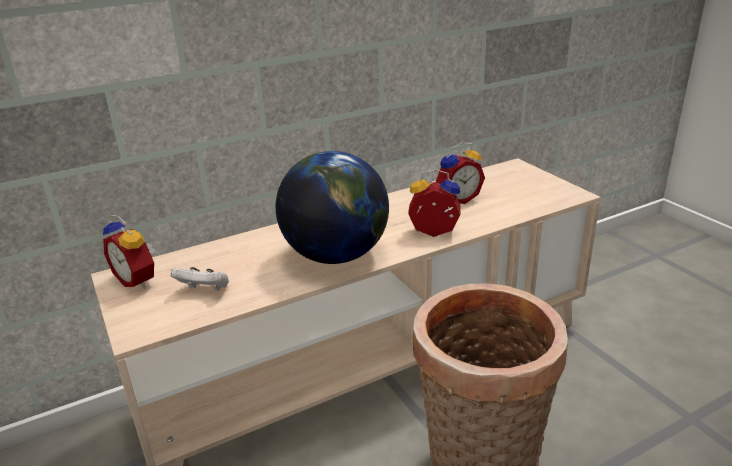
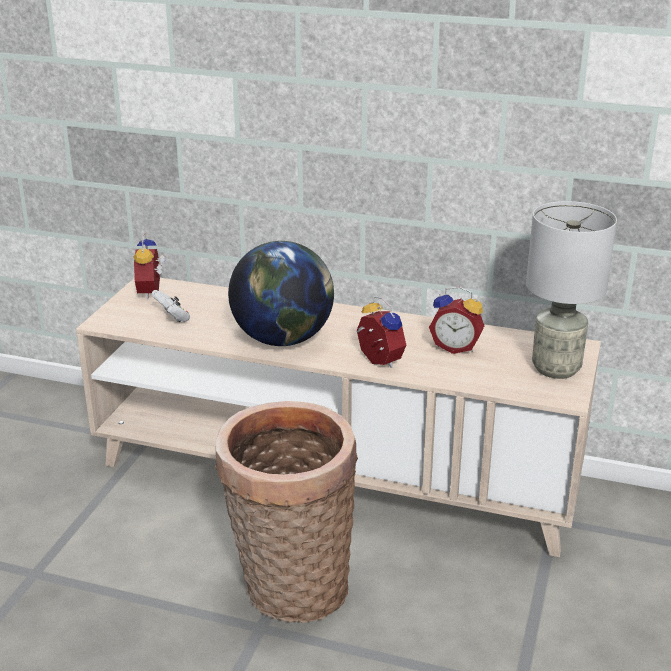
camera: 45 degrees right, 0 degrees up
(533, 183) = (555, 368): none -> grey table lamp

